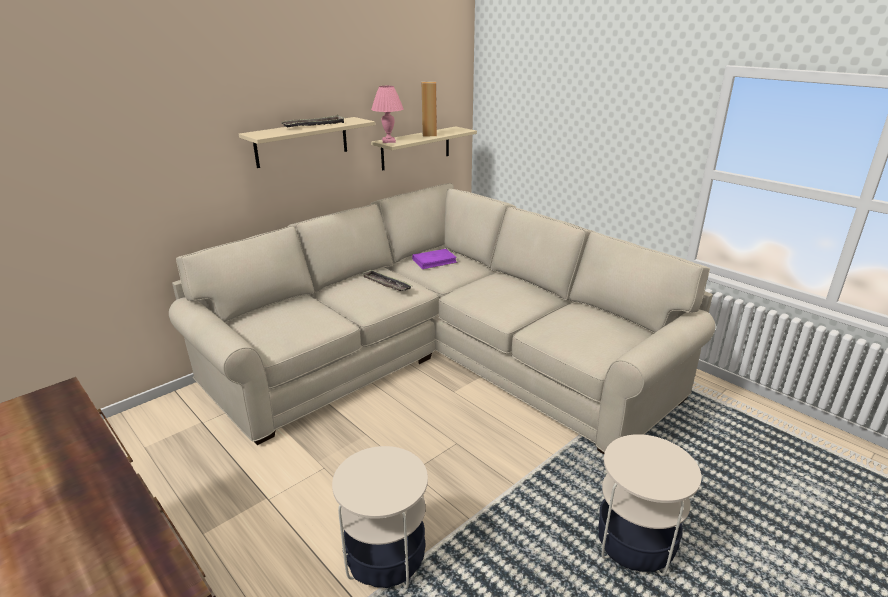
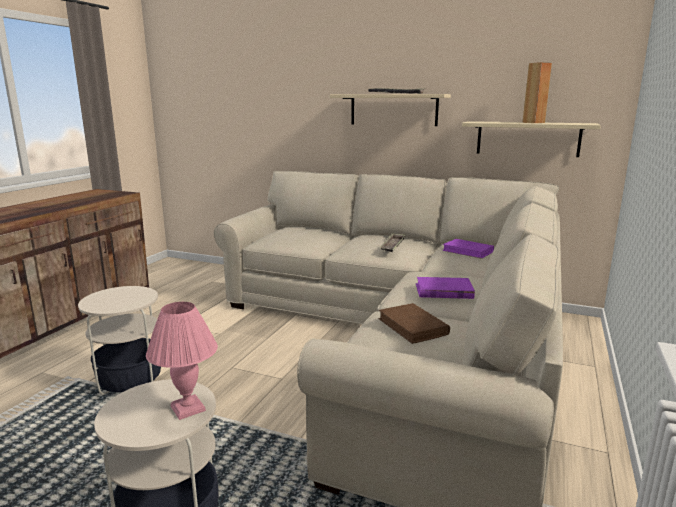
camera: 65 degrees right, 10 degrees down
(389, 141) = (478, 121): pink table lamp -> pink table lamp (187, 409)
(516, 297) = (443, 291): none -> purple book
(574, 326) = (413, 326): none -> brown book

